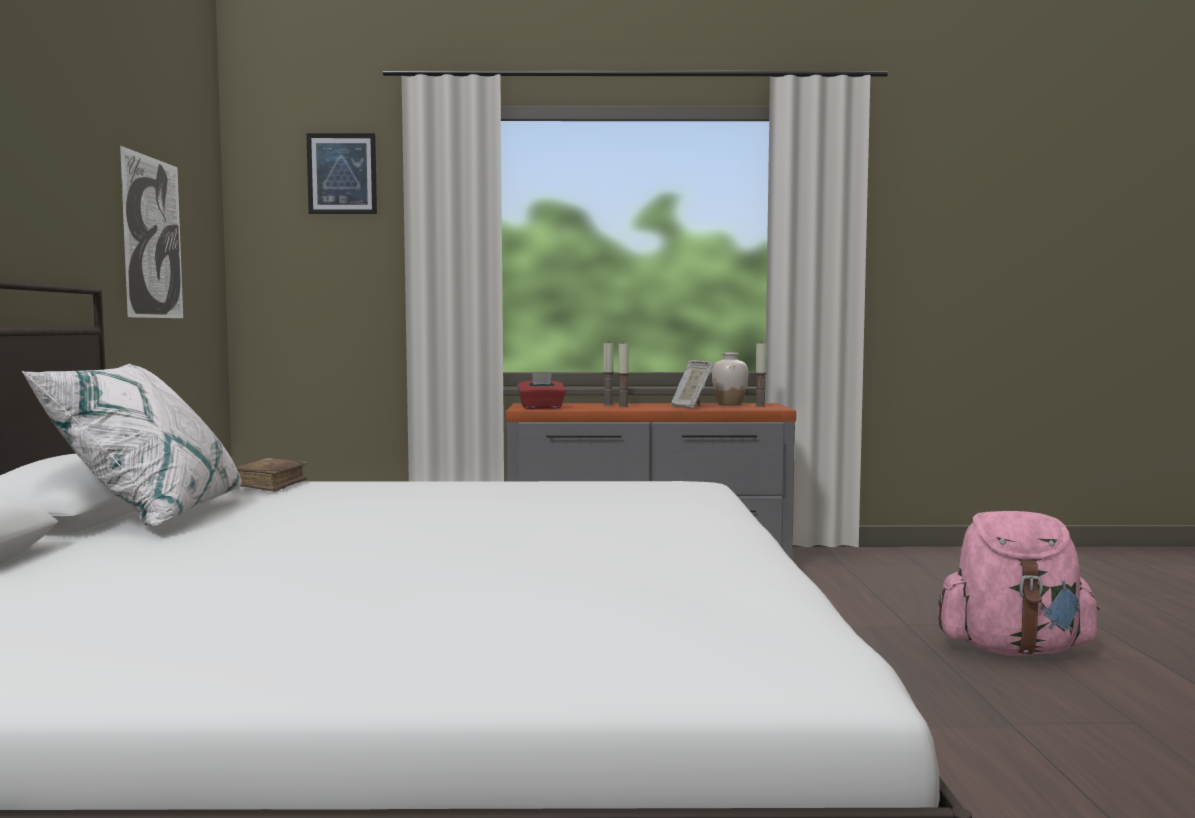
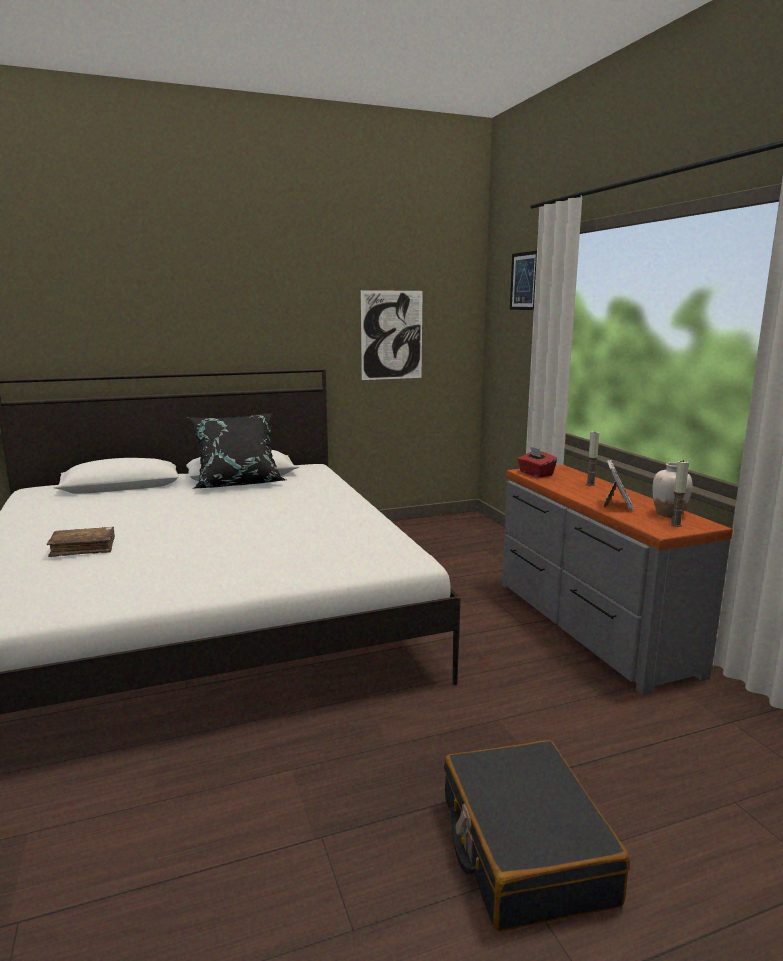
camera: 70 degrees right, 10 degrees up
(150, 515) = (238, 483): white pillow -> black pillow
(268, 485) = (319, 482): brown book -> brown book (83, 548)
(623, 406) = (583, 489): candle -> none
(691, 407) = (617, 506): picture frame -> picture frame turned 150 degrees clockwise
(1013, 649) = (524, 849): pink backpack -> black suitcase

